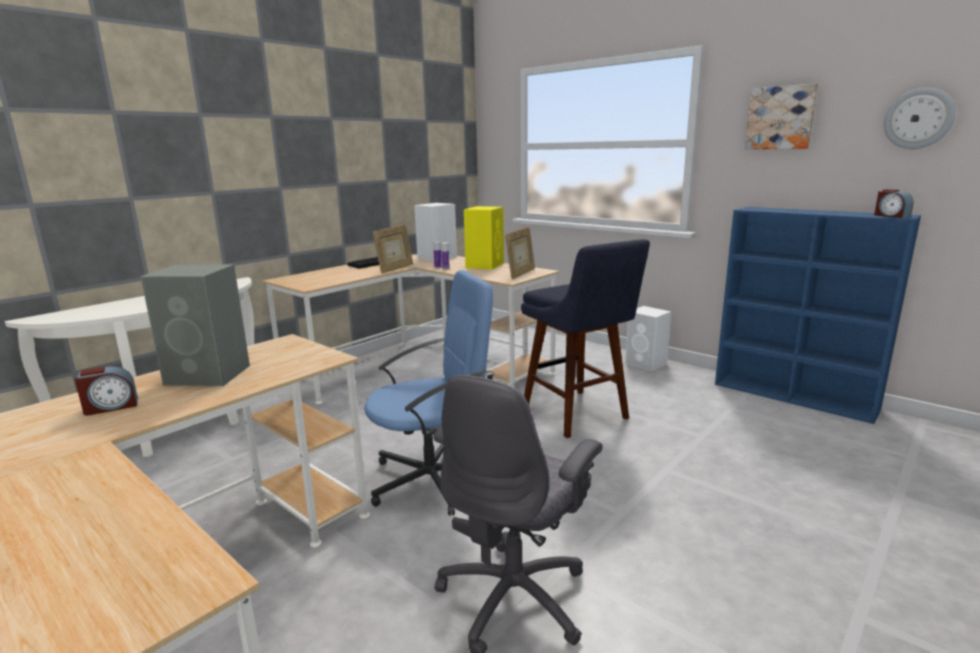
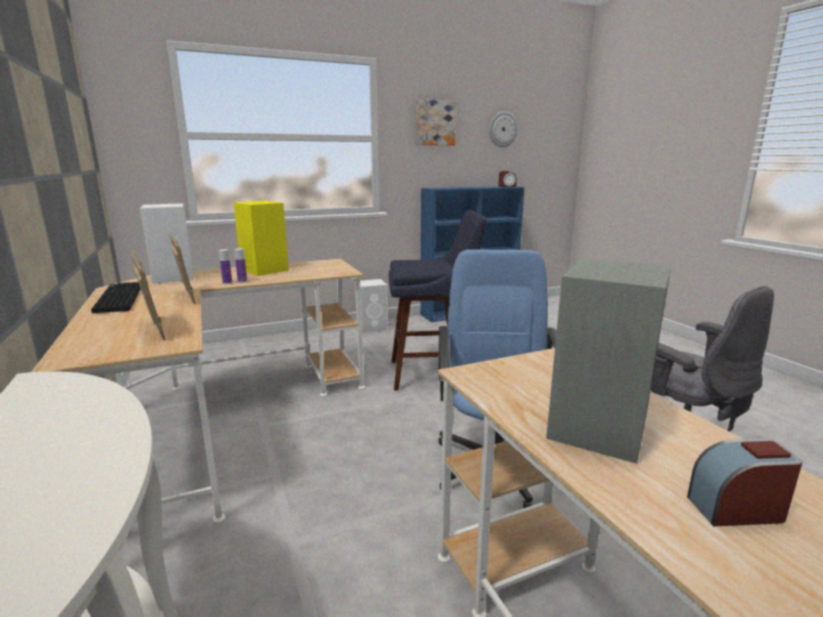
camera: 65 degrees left, 0 degrees up
(111, 407) = (736, 509): alarm clock -> alarm clock turned 90 degrees counterclockwise
(520, 274) = (330, 267): picture frame -> picture frame (154, 330)

